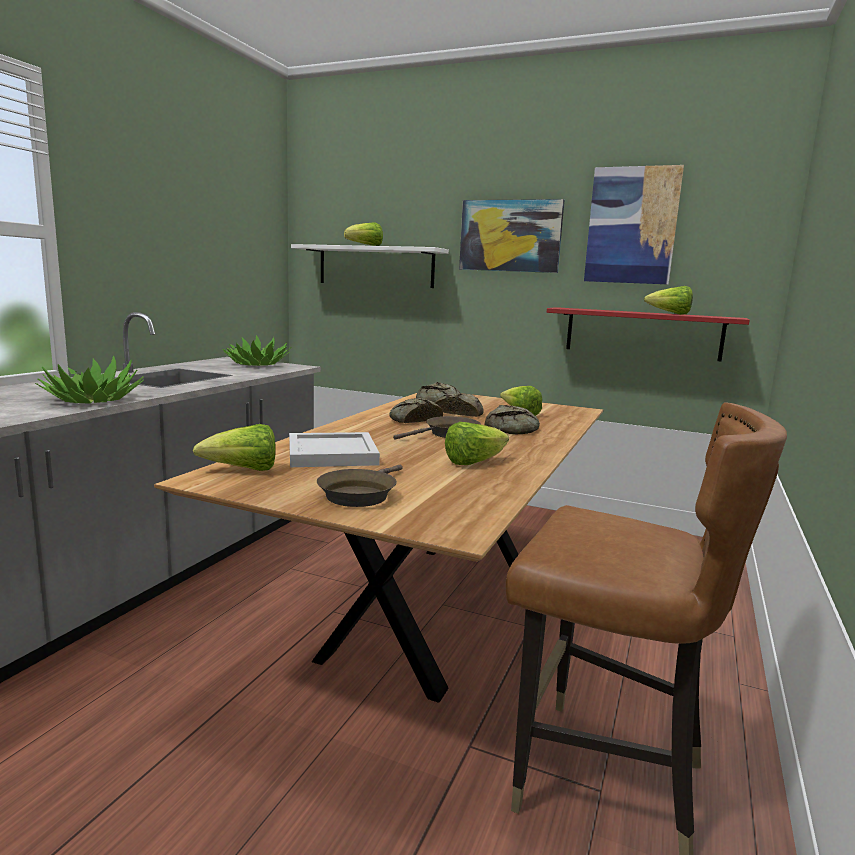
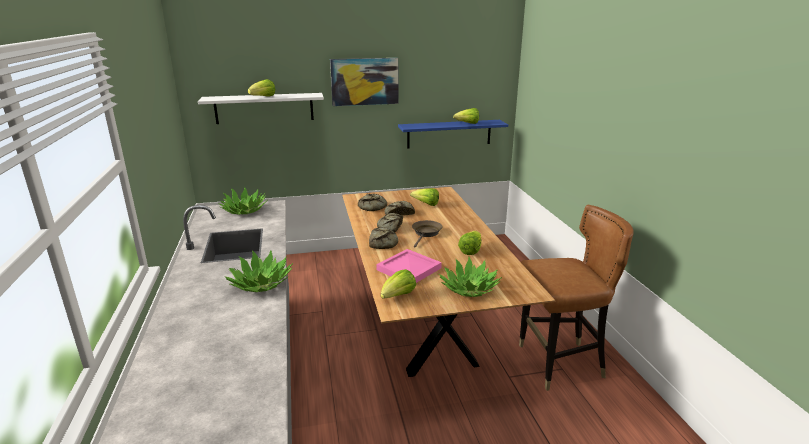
camera: 35 degrees left, 10 degrees up
(330, 454) = (409, 269): white tray -> pink tray
(360, 494) = (469, 289): brown frying pan -> potted plant
(514, 429) = (444, 218): bread -> bread (383, 242)
(631, 226) = (438, 72): picture -> none
(643, 333) = (449, 134): red shelf -> blue shelf

